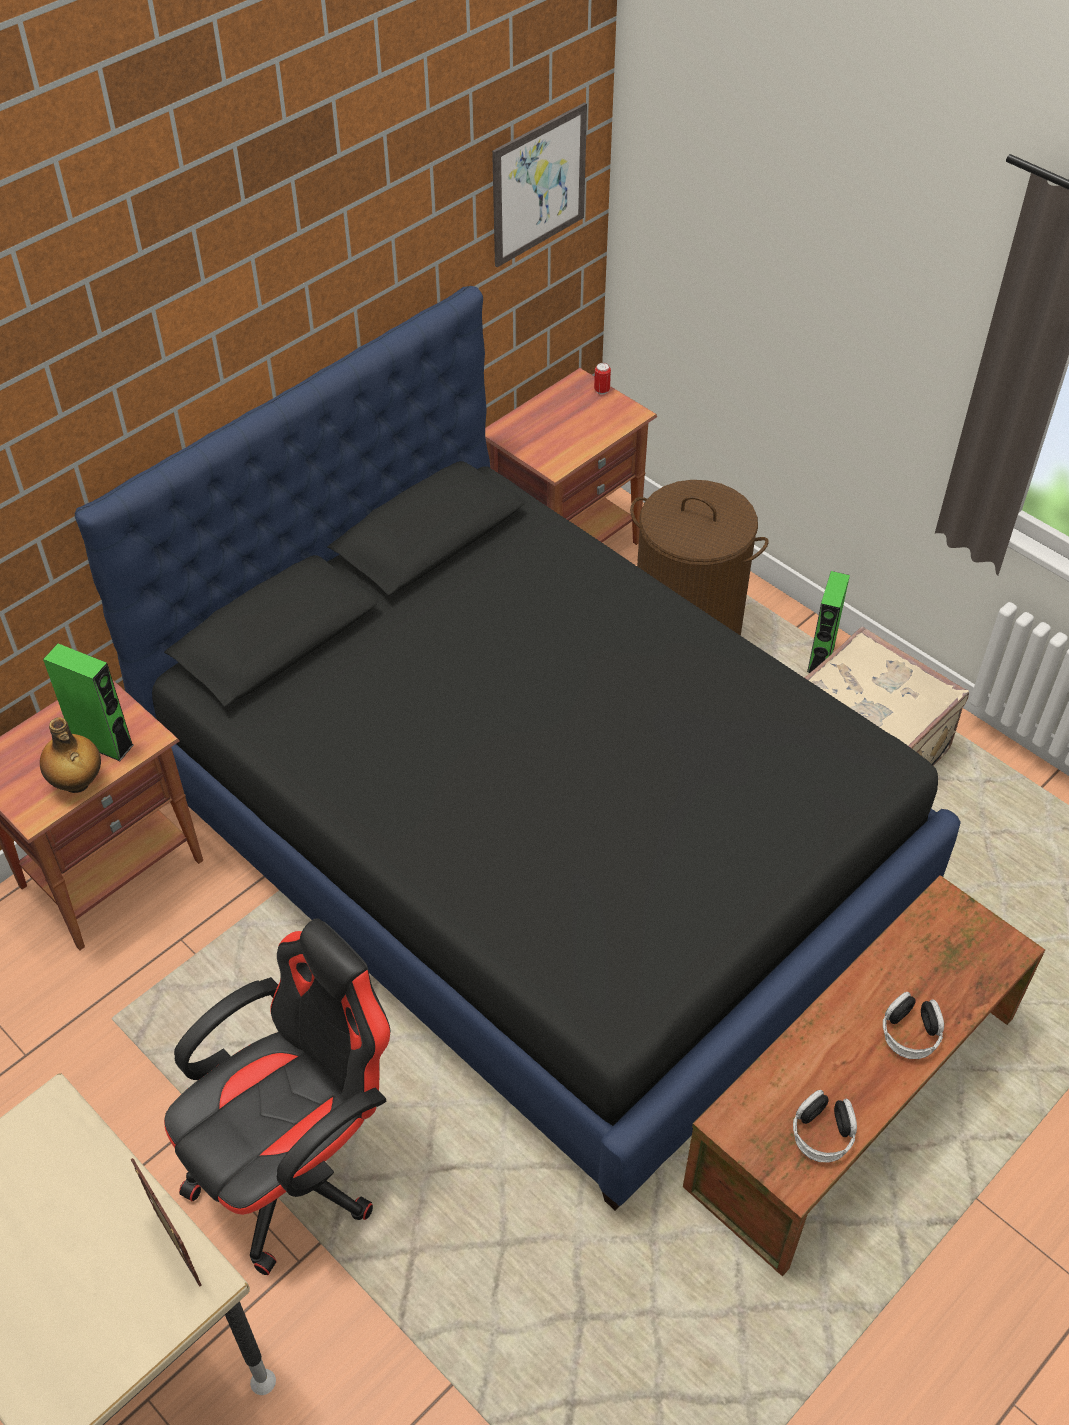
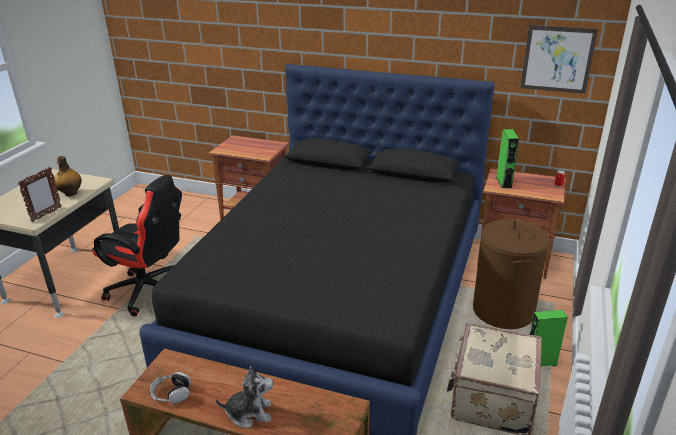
camera: 65 degrees right, 20 degrees down
(77, 783) = (236, 152): bottle -> bottle (70, 194)
(102, 743) = (257, 150): green speaker -> green speaker (503, 182)
(910, 1033) = (249, 413): headphones -> plush toy

